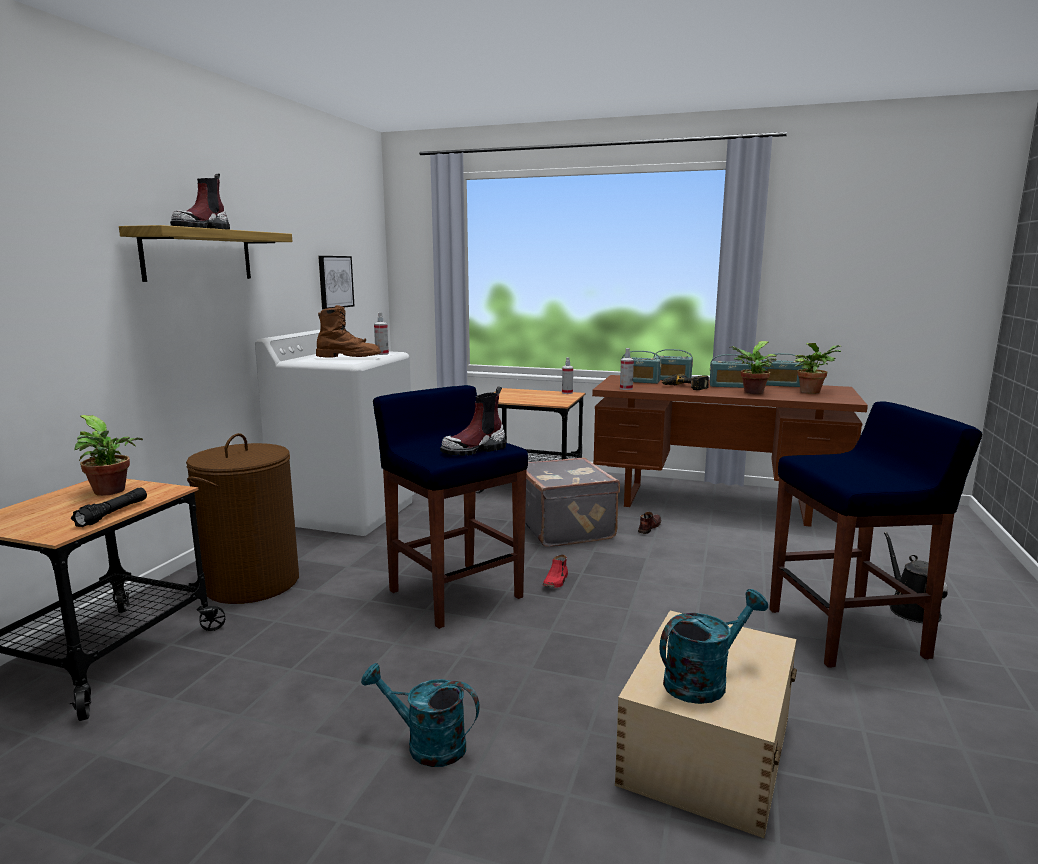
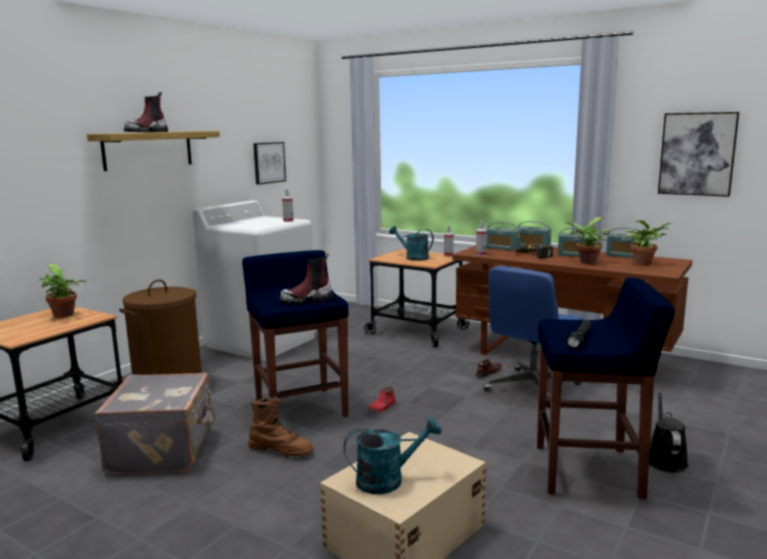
camera: 15 degrees right, 0 degrees up
(113, 514) = (54, 330): black flashlight -> black flashlight (580, 339)
(349, 357) = (260, 224): brown boot -> brown boot (281, 450)
(426, 745) = (217, 504): turquoise watering can -> turquoise watering can (413, 257)
(566, 527) = (420, 367): grey suitcase -> grey suitcase (164, 450)
(710, 541) = (532, 388): none -> blue office chair
(851, 271) = (697, 154): none -> picture

